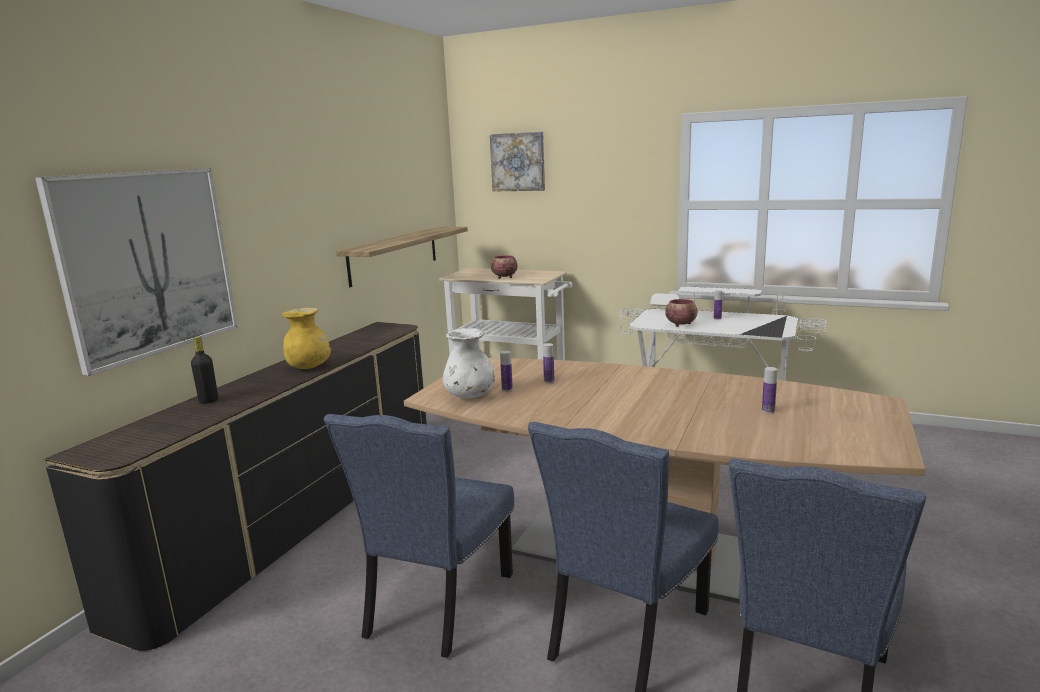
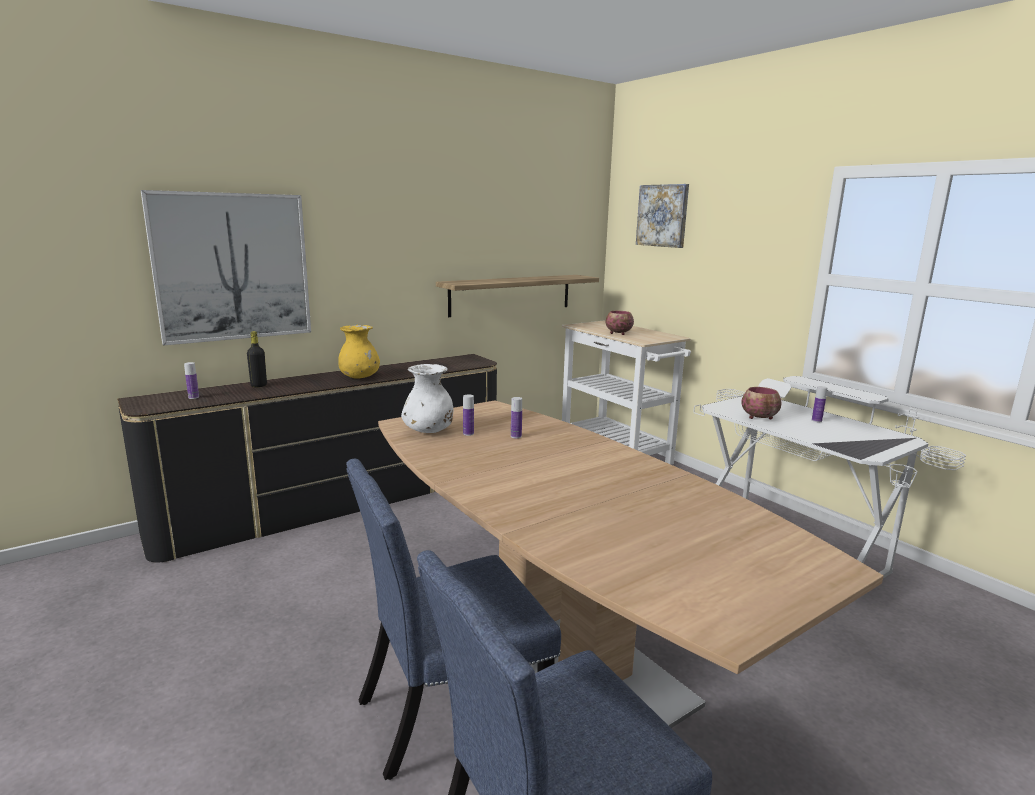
camera: 30 degrees right, 0 degrees up
(438, 601) = (345, 610): blue chair -> none
(768, 410) = (672, 529): bottle -> bottle (193, 397)

